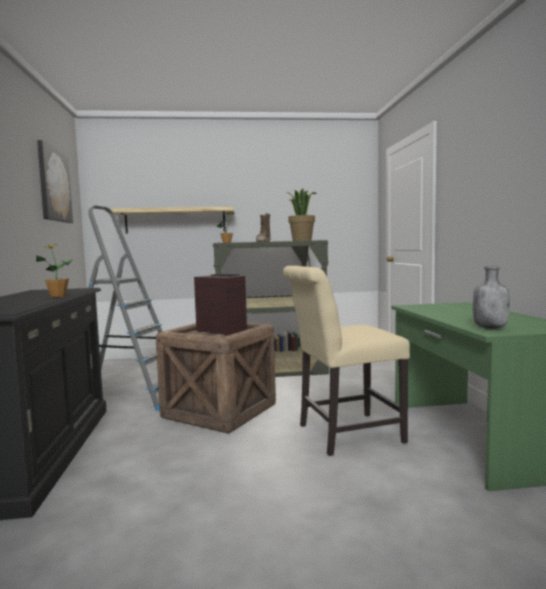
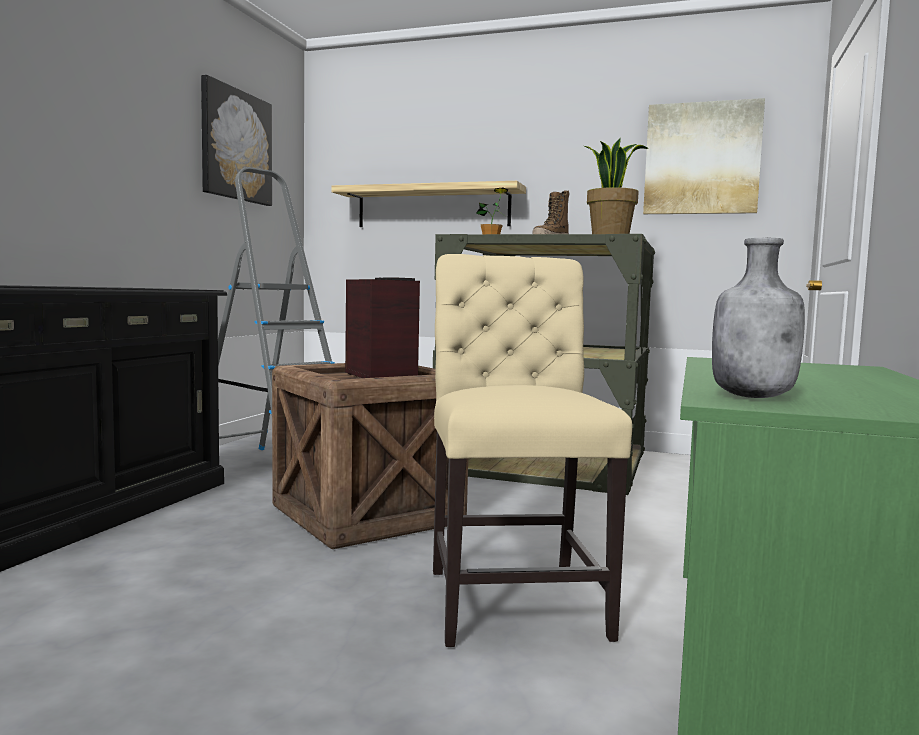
camera: 25 degrees right, 0 degrees up
(58, 296) = (108, 287): potted plant -> none
(325, 194) = (702, 159): none -> picture
(343, 434) = (514, 597): beige chair -> beige chair turned 75 degrees clockwise

